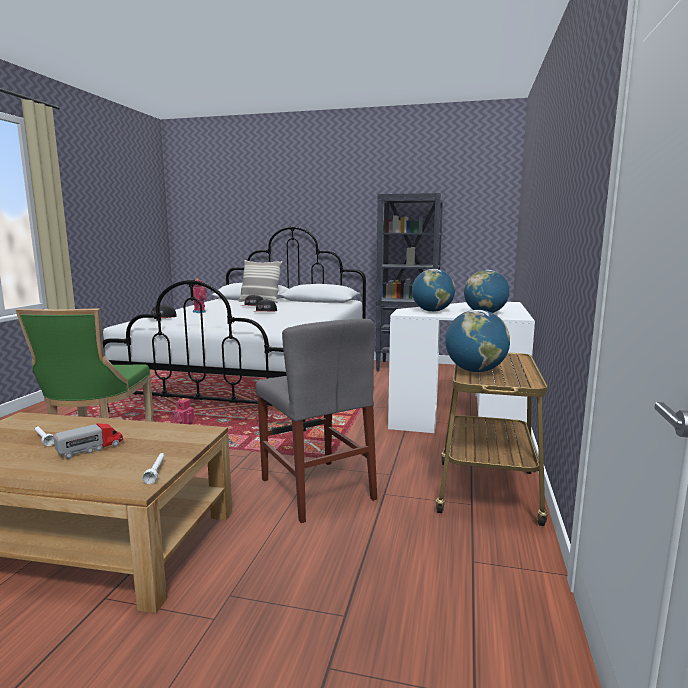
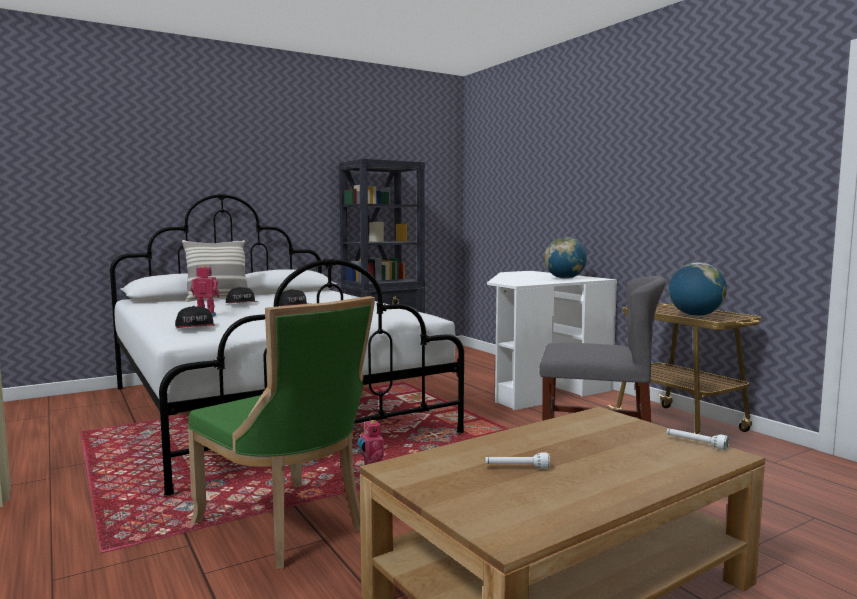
camera: 45 degrees left, 5 degrees down
(91, 449) = (589, 455): toy truck -> none
(432, 311) = (524, 281): globe -> none

